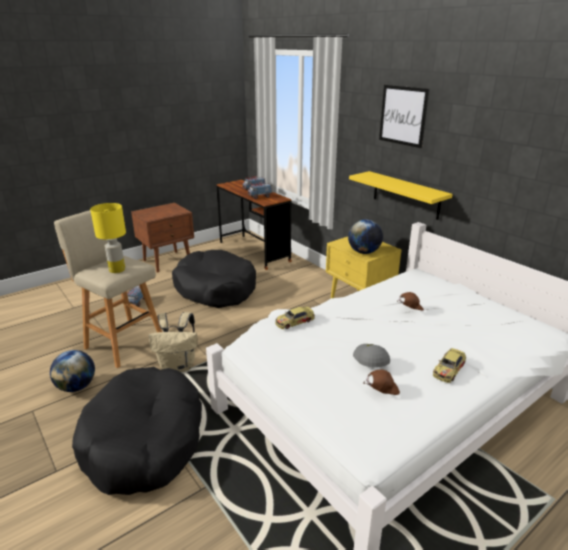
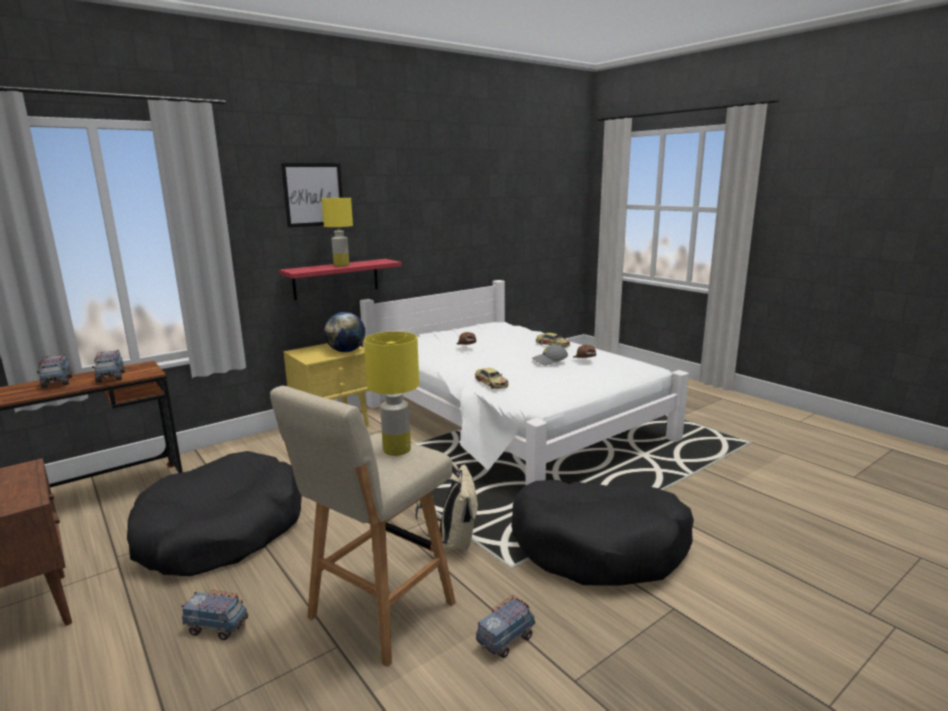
camera: 90 degrees left, 10 degrees down
(77, 386) = (506, 640): globe -> toy truck
(395, 183) = (341, 265): none -> yellow table lamp
(406, 195) = (336, 279): yellow shelf -> red shelf

